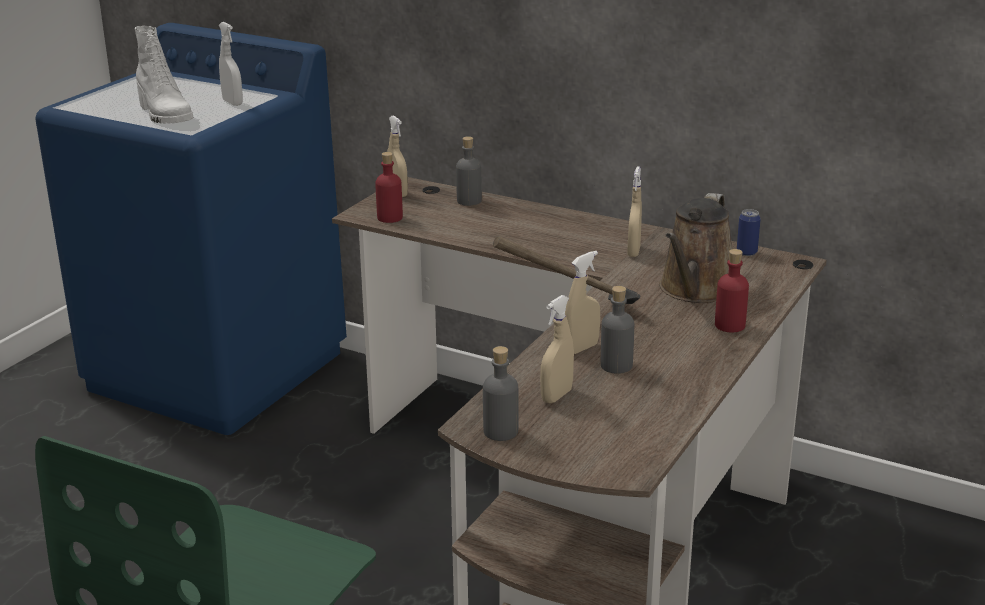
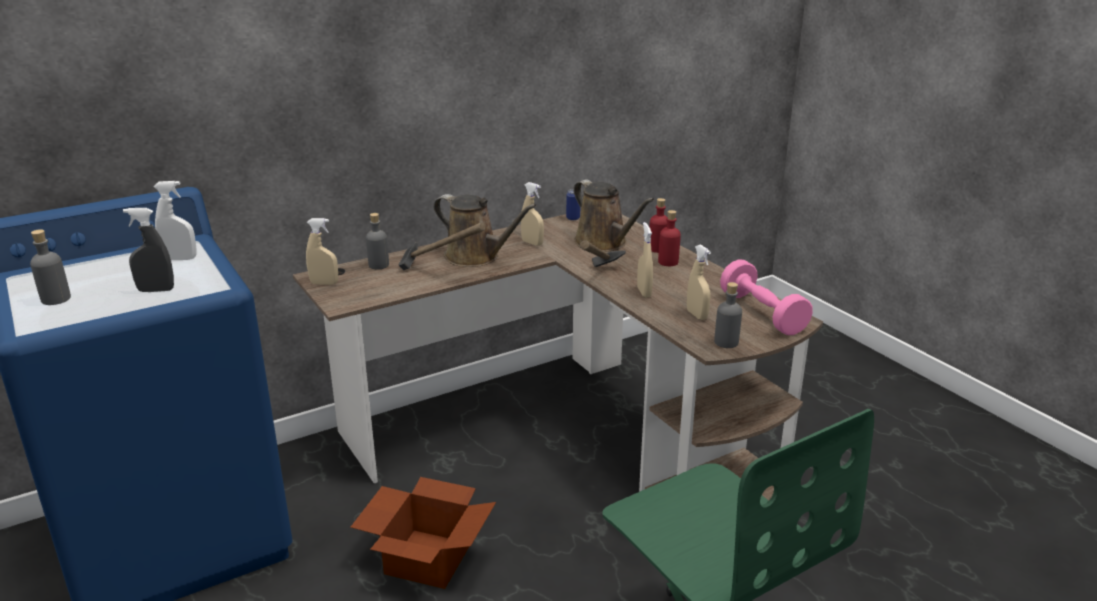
camera: 60 degrees left, 0 degrees up
(164, 115) = (156, 290): white boot -> grey spray bottle
(283, 507) = (426, 557): none -> cardboard box
(390, 218) = (364, 297): red bottle -> red bottle (668, 262)
(487, 232) = (441, 273): none -> hammer
(552, 236) = (476, 257): none -> brown watering can
(616, 365) = (675, 289): grey bottle -> grey bottle (56, 299)
(616, 439) = (762, 313): none -> pink dumbbell

